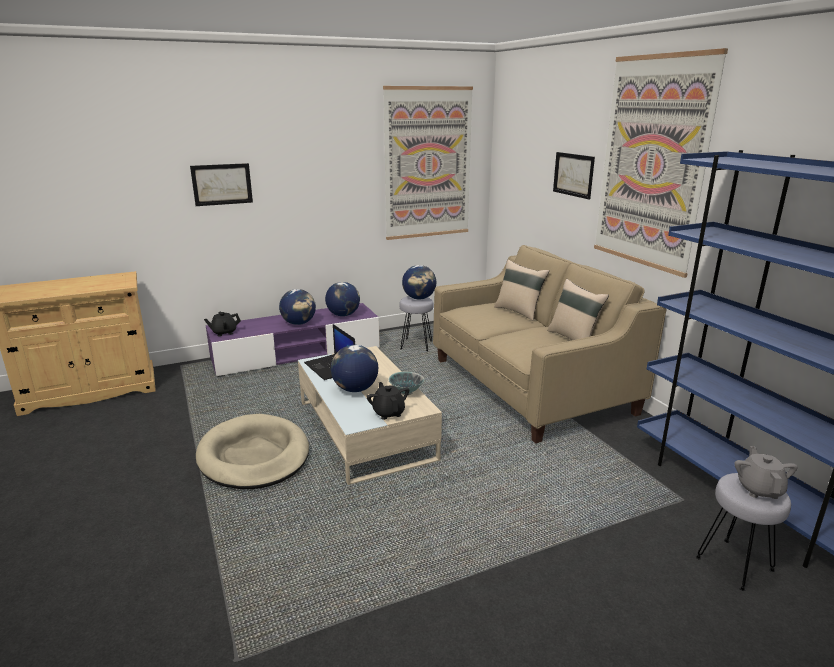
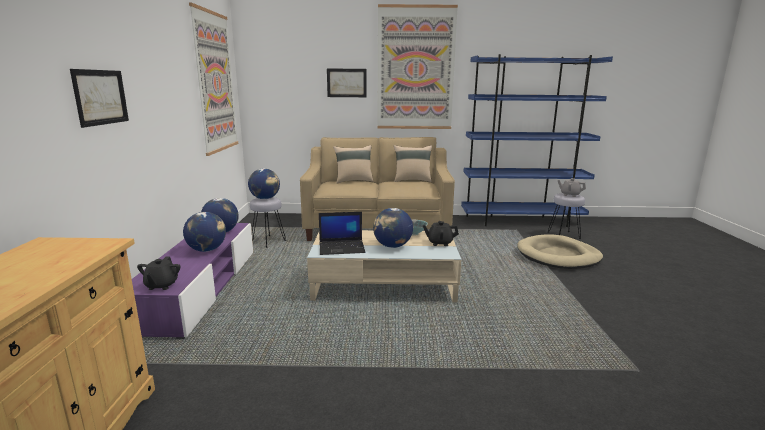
camera: 65 degrees left, 5 degrees down
(254, 456) = (385, 335): beige dog bed -> beige dog bed (558, 256)

